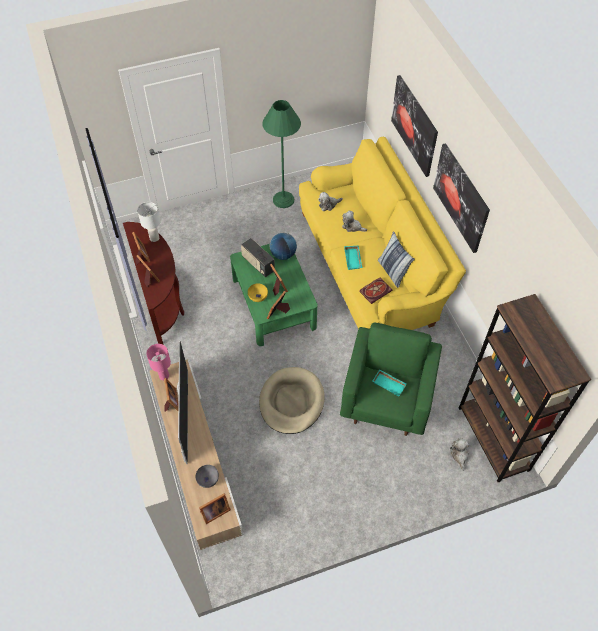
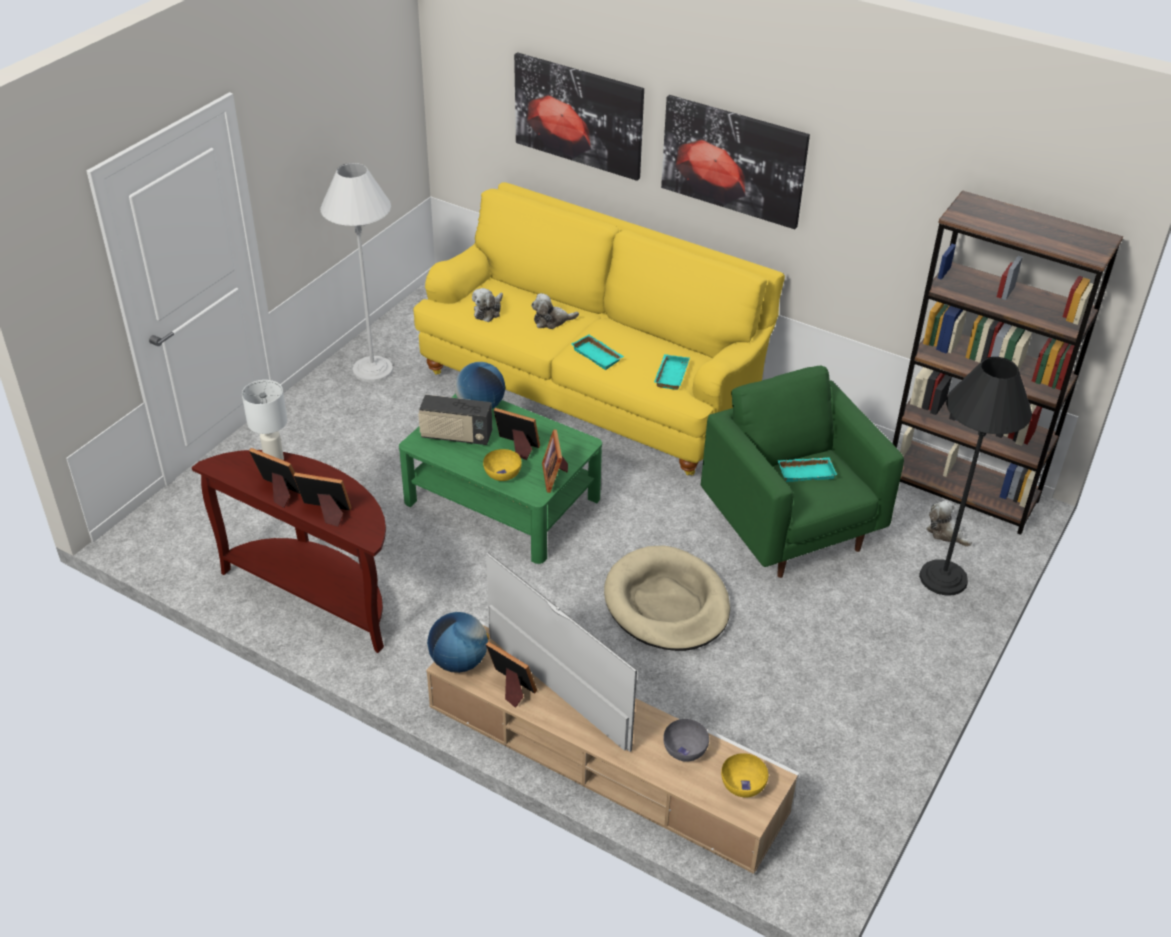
camera: 40 degrees left, 15 degrees down
(164, 375) = (459, 662): pink table lamp -> globe
(214, 512) = (742, 784): picture frame -> yellow bowl
(283, 200) = (372, 369): green floor lamp -> white floor lamp
(375, 290) = (670, 374): book -> turquoise tray
(393, 271) = (666, 344): pillow -> none
(431, 477) = (943, 578): none -> black floor lamp

